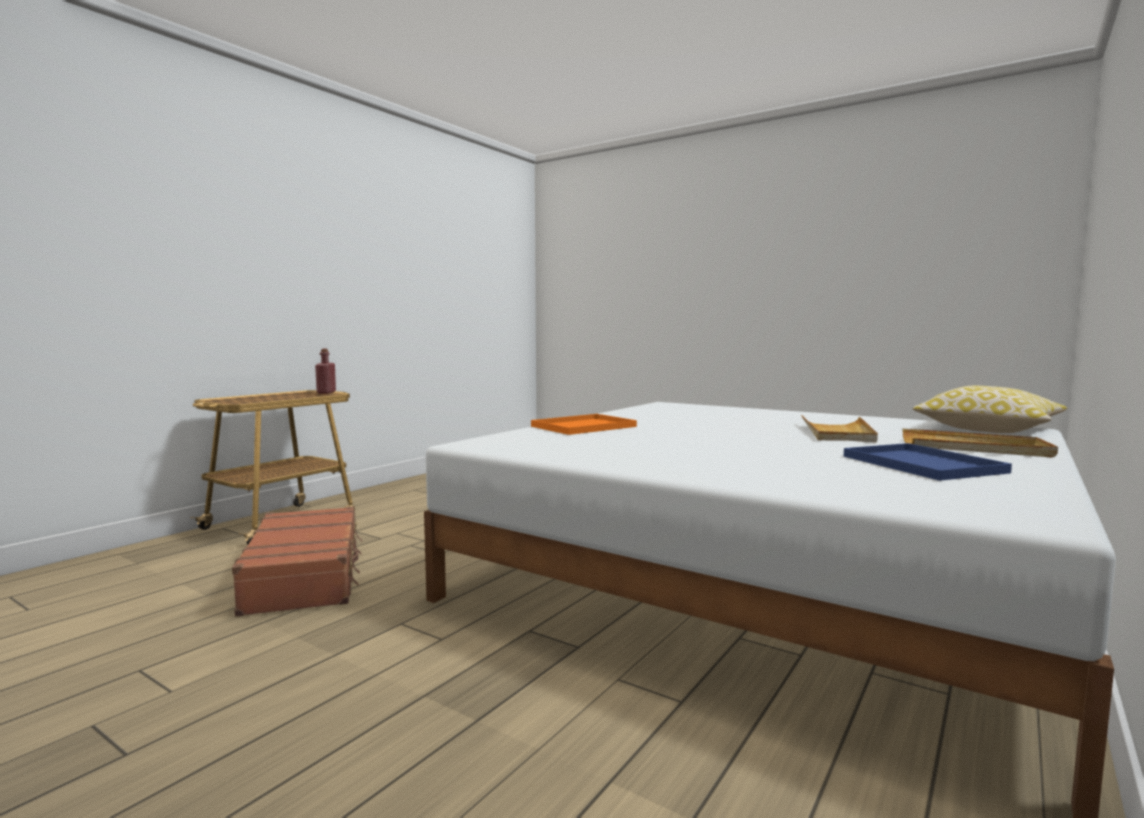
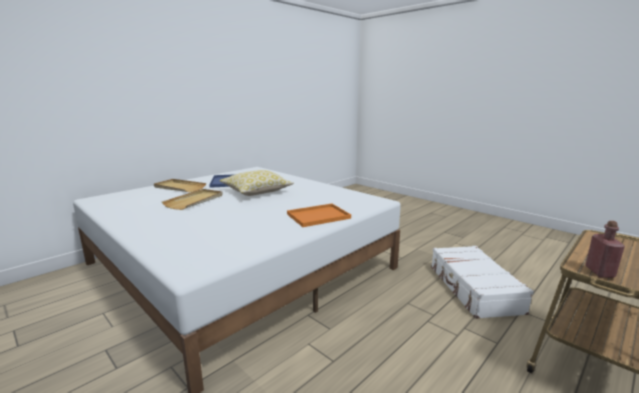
camera: 170 degrees left, 10 degrees up
(306, 576) = (473, 289): brown suitcase -> white suitcase
(988, 429) = (111, 200): pillow -> pillow (256, 192)

